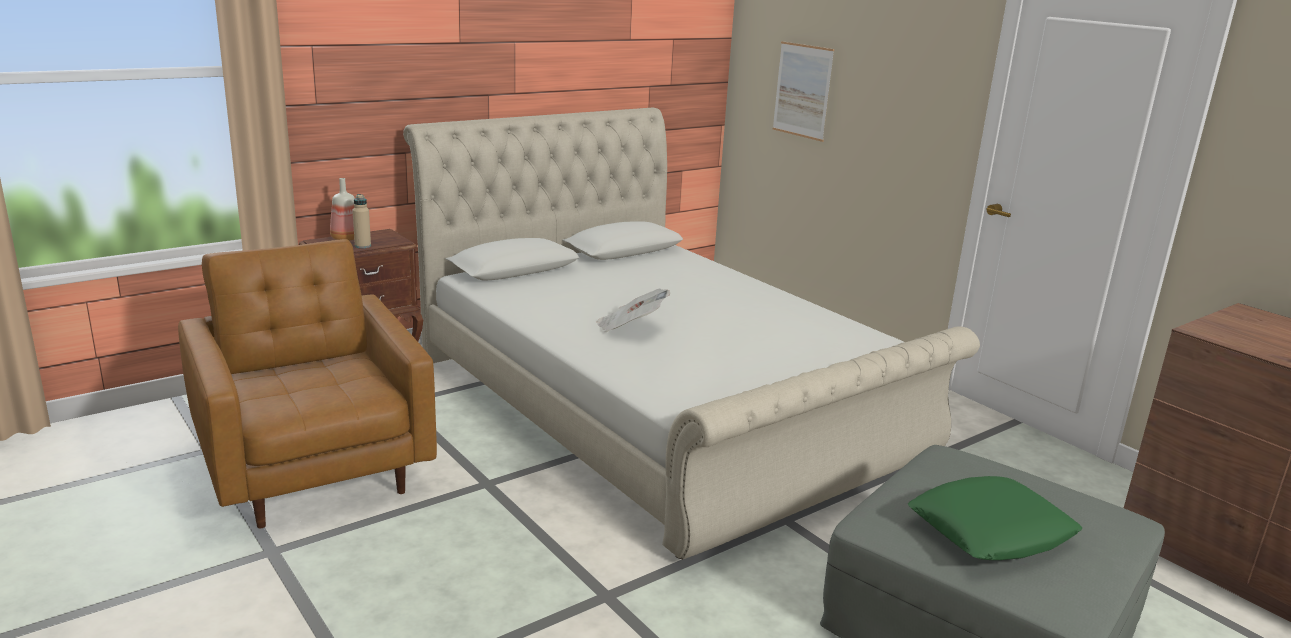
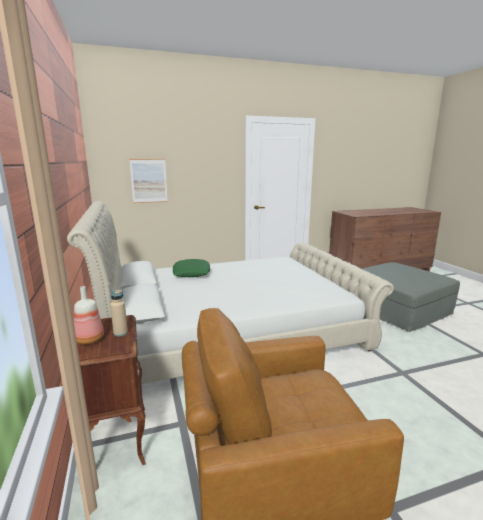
camera: 70 degrees left, 5 degrees down
(630, 328) = (256, 292): newspaper -> none
(991, 530) = (412, 275): green pillow -> green pillow (191, 272)

